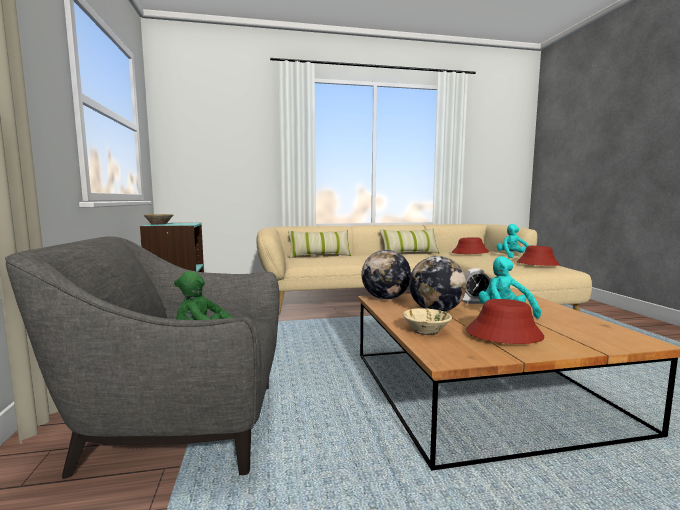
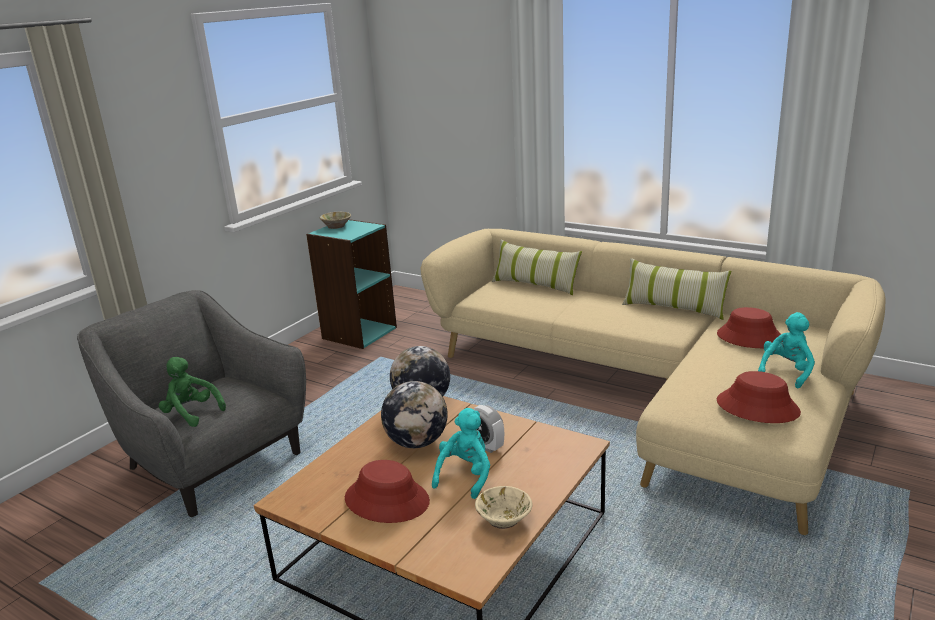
camera: 45 degrees right, 15 degrees up
(426, 331) = (344, 464): beige bowl -> beige bowl (504, 519)

